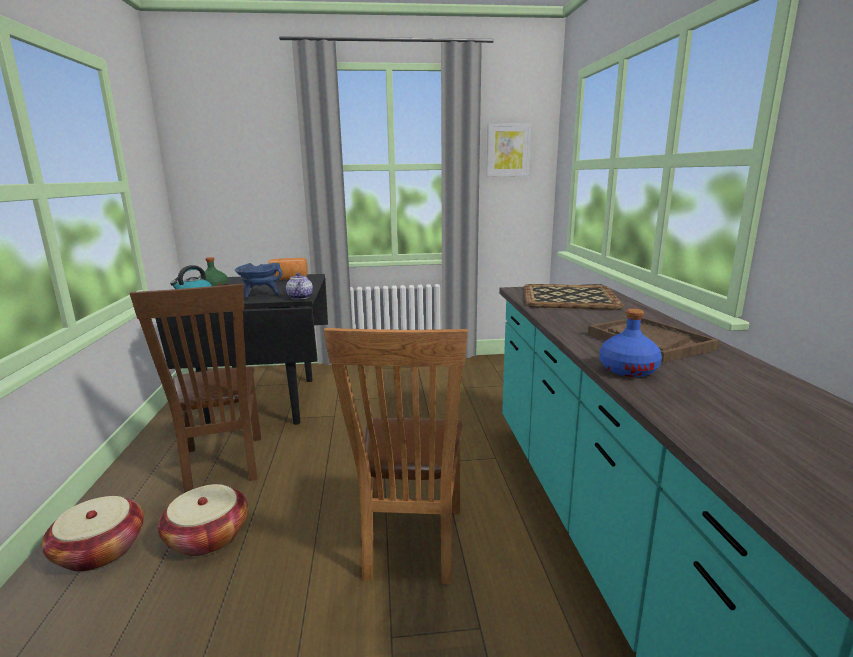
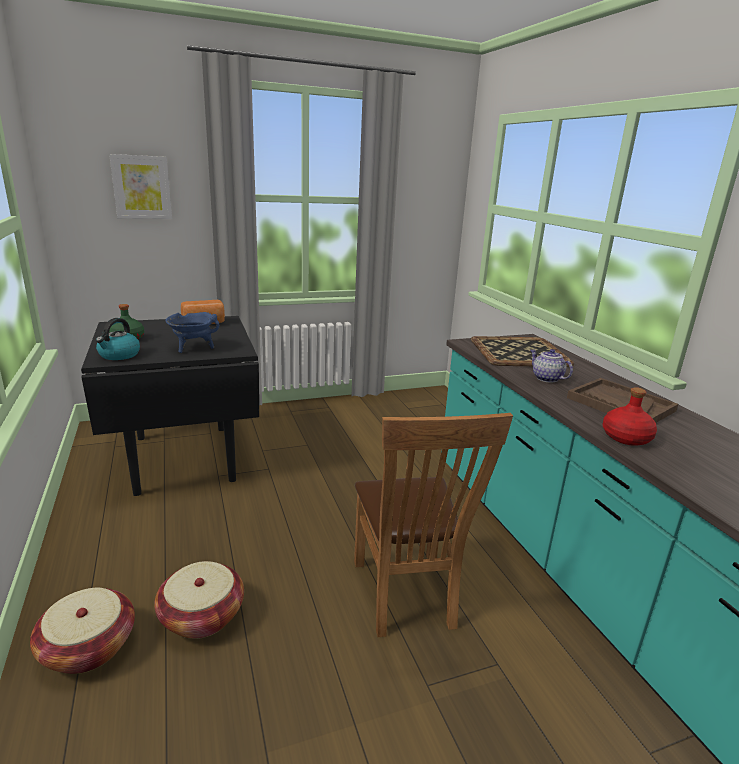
camera: 15 degrees left, 5 degrees up
(222, 466) = (175, 536): brown chair -> none
(299, 297) = (240, 351): teapot -> teapot (546, 378)
(508, 150) = (421, 186): picture -> picture (142, 187)
(628, 369) = (625, 437): blue bottle -> red bottle

